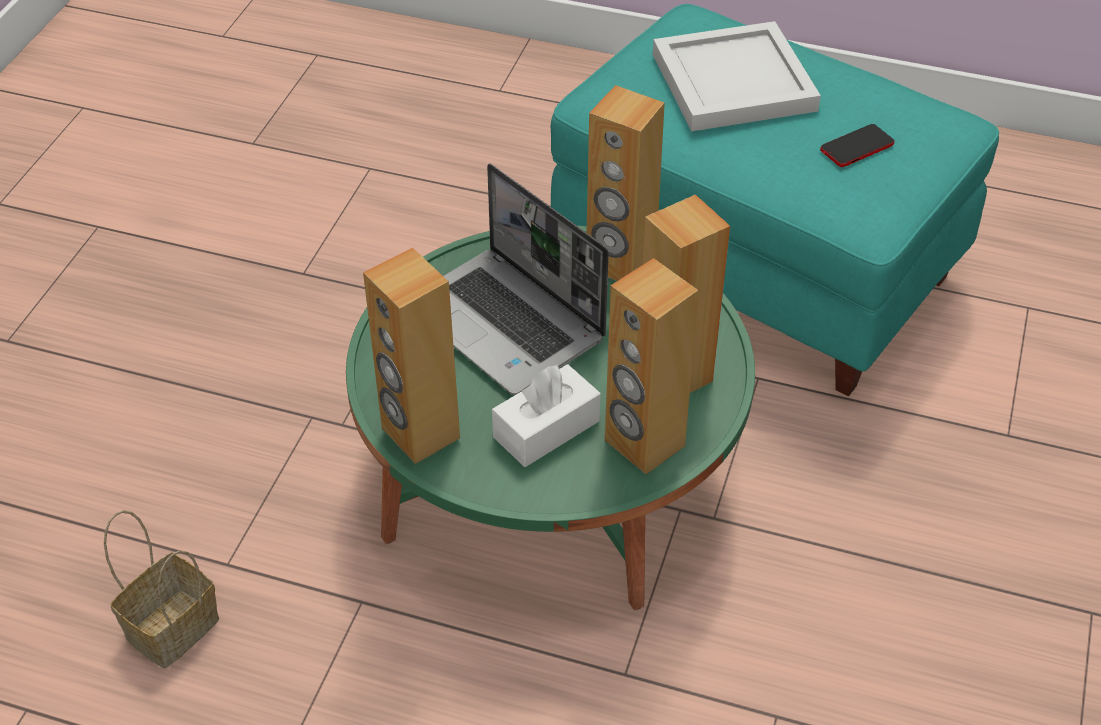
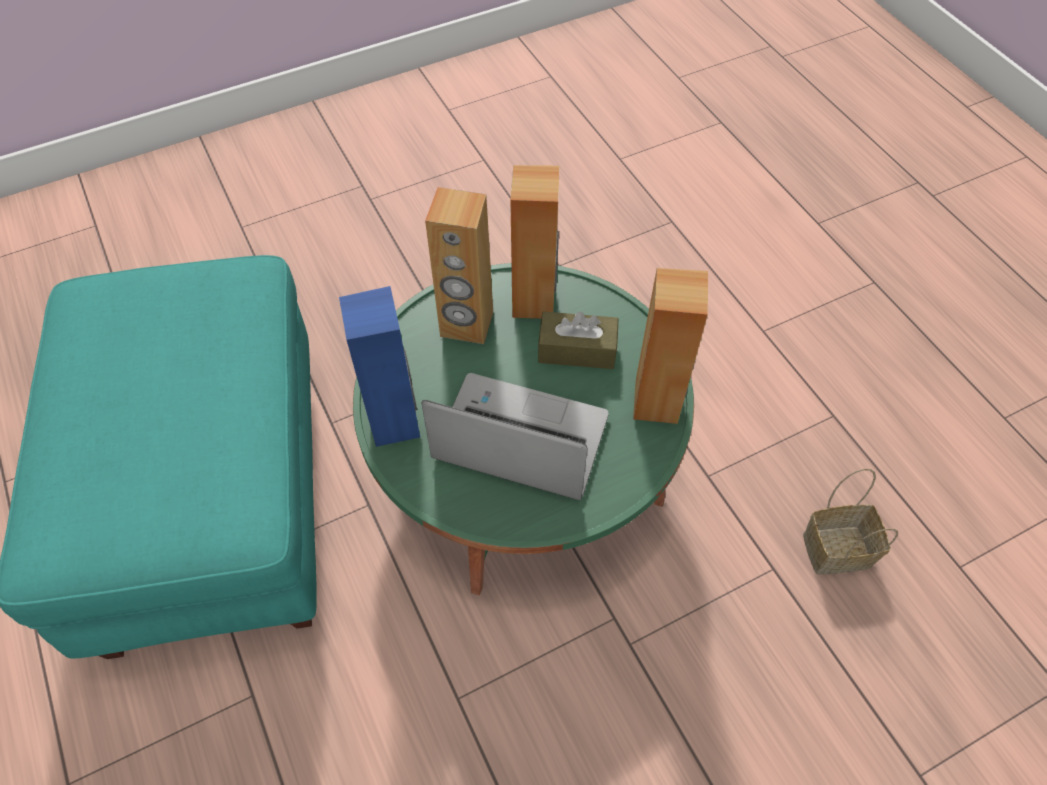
camera: 135 degrees left, 10 degrees up
(507, 324) = (518, 440): laptop -> laptop turned 75 degrees counterclockwise
(546, 429) = (577, 350): white tissue box -> brown tissue box
(620, 264) = (395, 421): brown speaker -> blue speaker
(736, 83) = (138, 444): white tray -> none
(857, 147) = (168, 321): phone -> none

